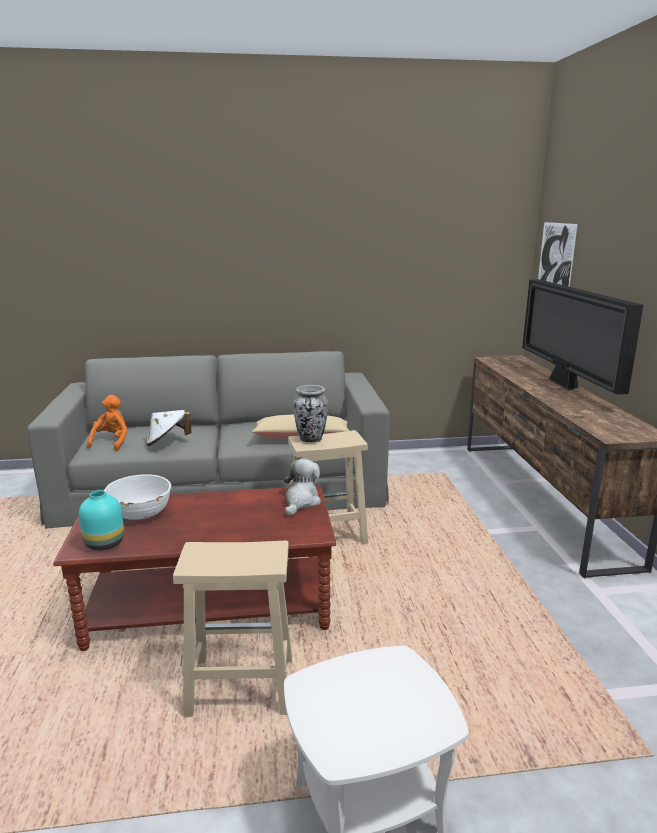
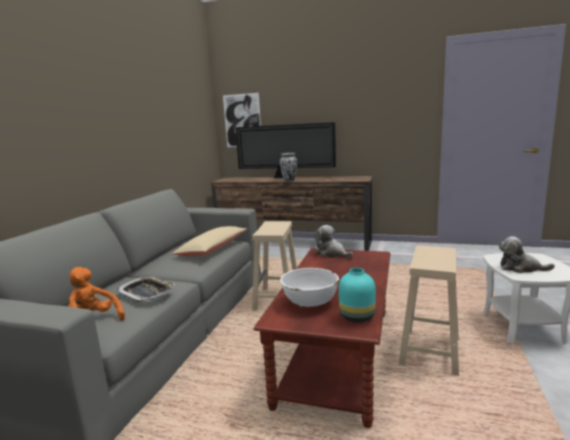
camera: 65 degrees left, 5 degrees down
(167, 442) = (146, 293): white hat -> tray
(311, 439) = (267, 230): vase -> vase (289, 180)
(348, 690) = (520, 268): none -> plush toy

